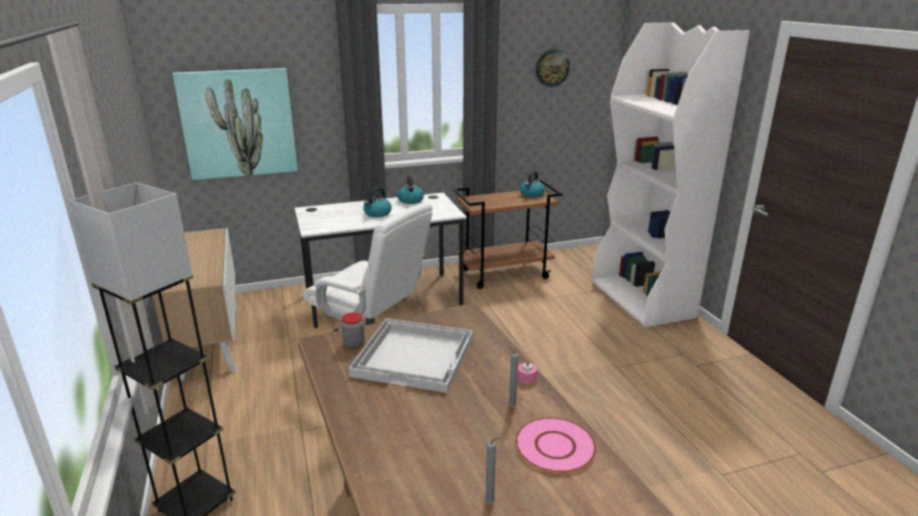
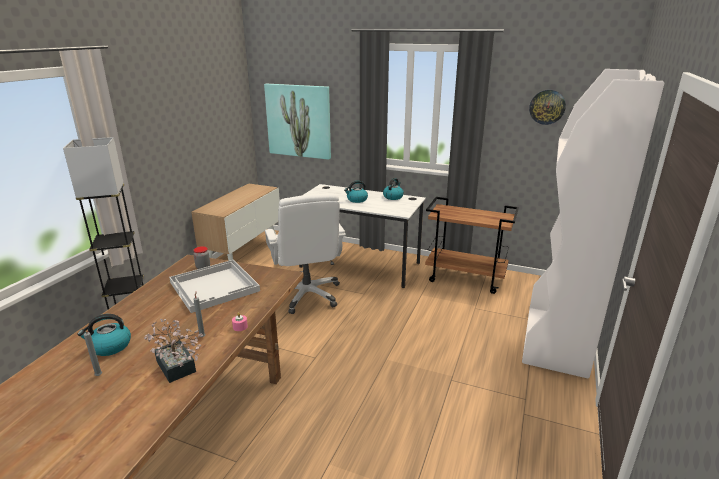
camera: 40 degrees right, 0 degrees up
(532, 194) = (498, 217): kettle -> kettle (110, 346)
(554, 446) = (177, 369): pink plate -> potted plant

